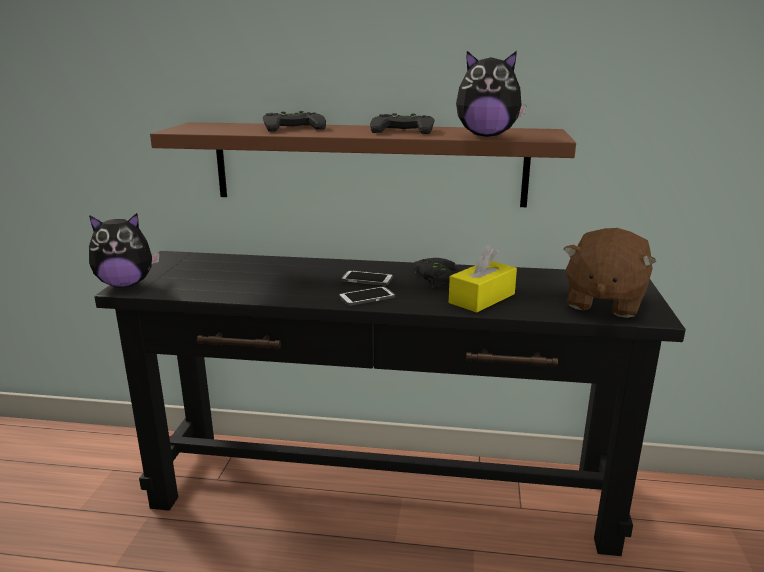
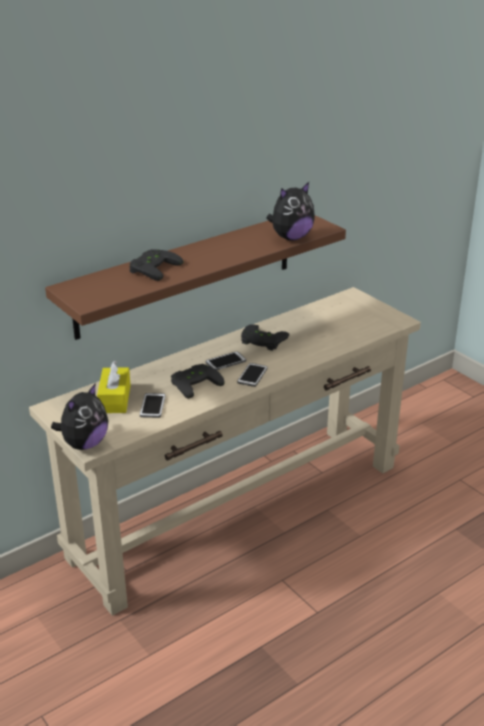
camera: 45 degrees left, 10 degrees up
(232, 283) = (152, 406): none -> phone
(382, 491) = (239, 510): black console table -> beige console table
(404, 130) = (229, 246): black game controller -> black game controller (194, 382)
(482, 298) = (310, 346): yellow tissue box -> yellow tissue box (115, 399)
(603, 302) = (367, 320): brown plush toy -> none

